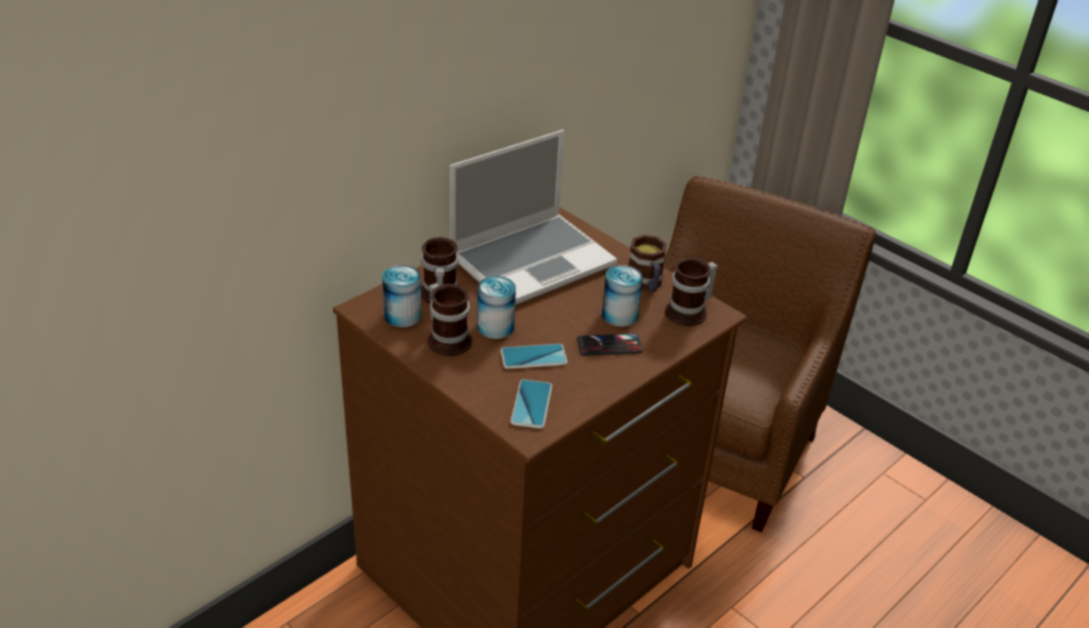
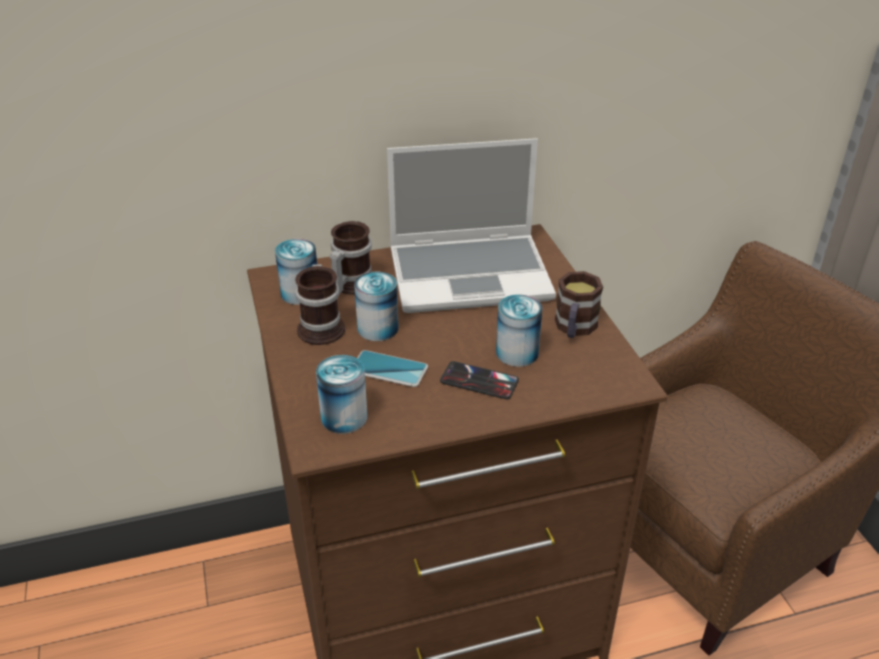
camera: 30 degrees right, 0 degrees up
(531, 404) = (344, 417): phone -> can
(690, 312) = (600, 372): mug -> none

